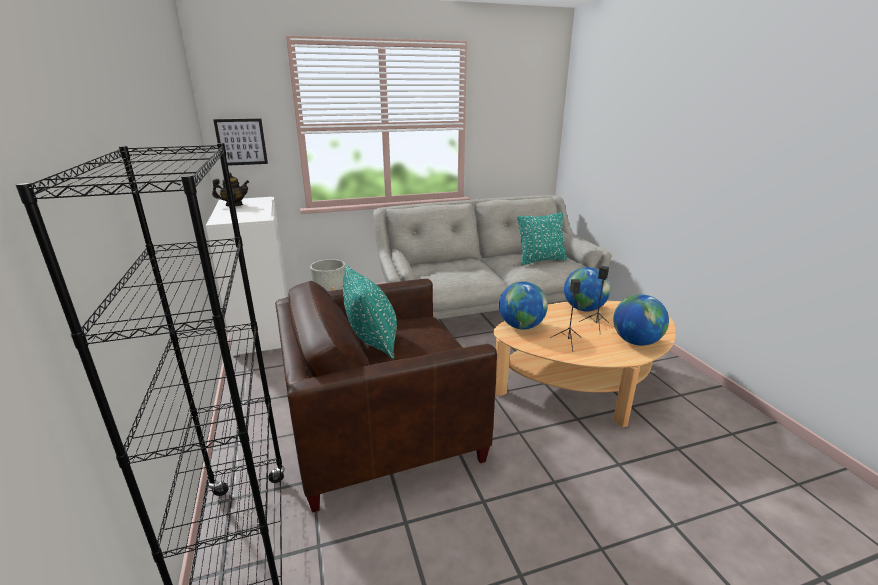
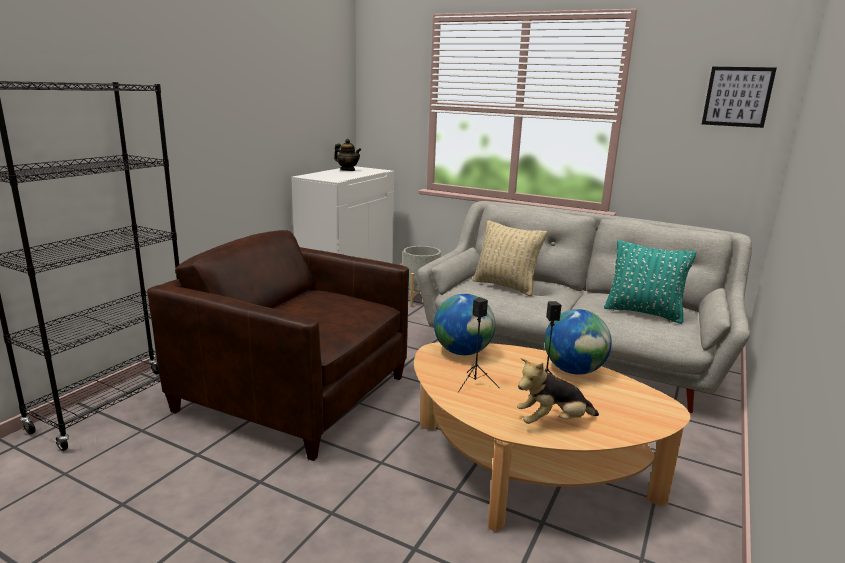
camera: 45 degrees right, 5 degrees down
(241, 142) = (382, 115): picture -> picture (737, 97)
(372, 342) = (302, 301): turquoise pillow -> none
(447, 271) = (505, 286): none -> beige pillow
(635, 342) = (552, 422): globe -> plush toy

